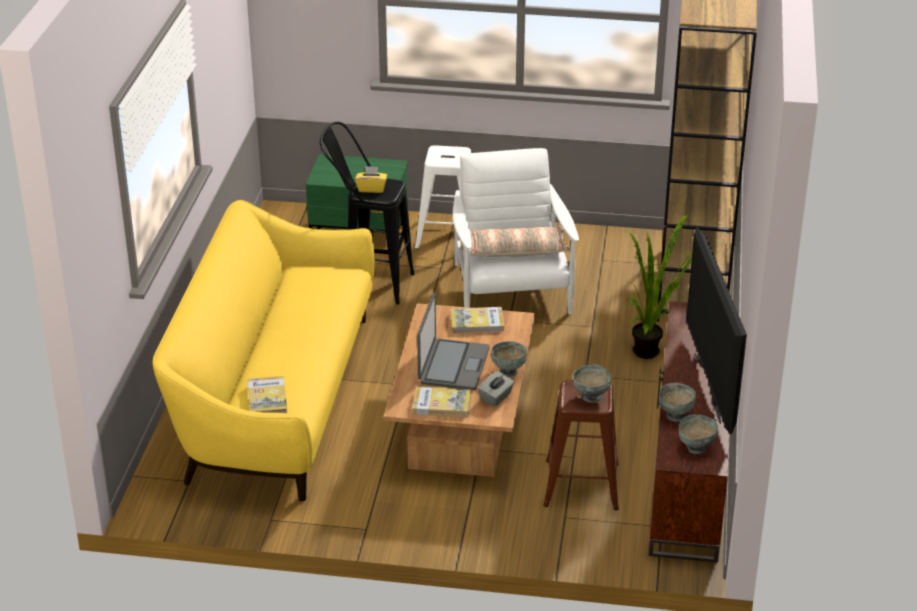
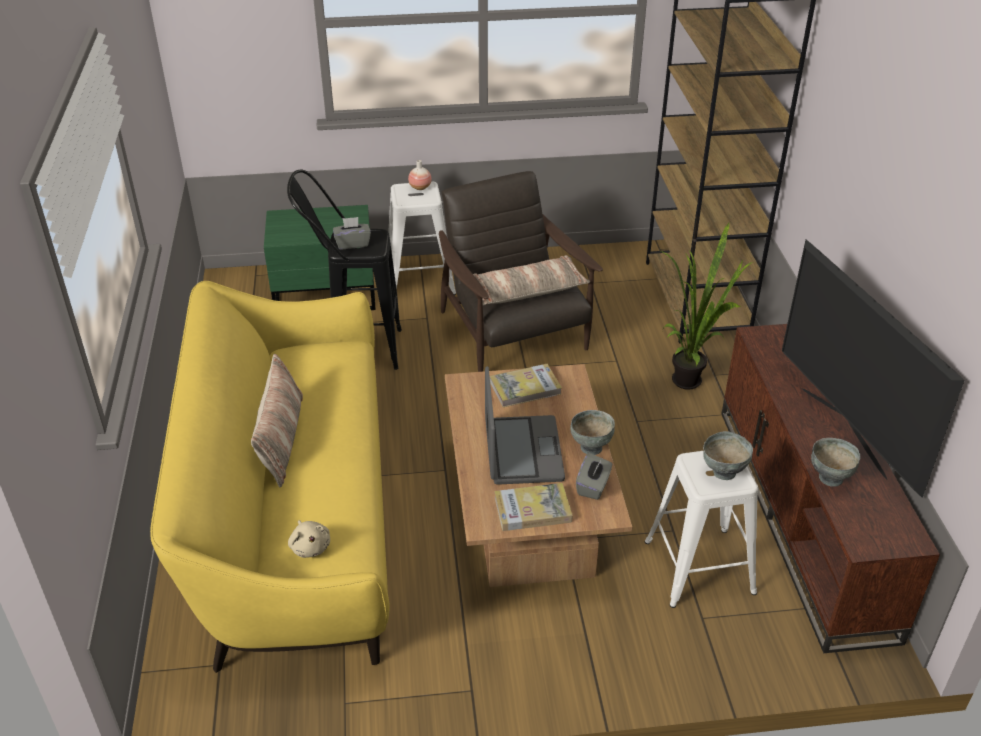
camera: 15 degrees left, 5 degrees up
(267, 399) = (310, 546): book -> beige plush toy
(271, 328) = (281, 438): none -> pillow
(371, 188) = (352, 243): yellow tissue box -> grey tissue box
(453, 151) = (420, 187): none -> vase
(511, 292) = (513, 334): white armchair -> brown armchair
(580, 485) = (698, 567): brown stool -> white stool
(696, 448) = (880, 520): grey bowl -> none

